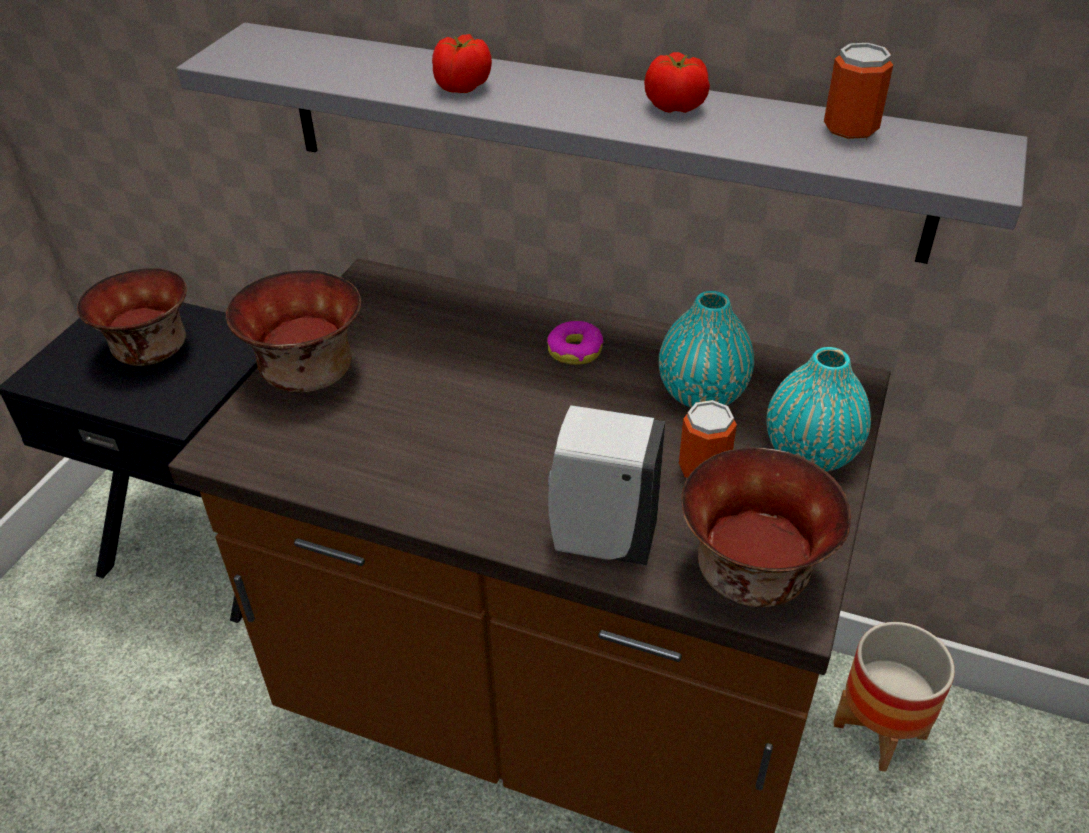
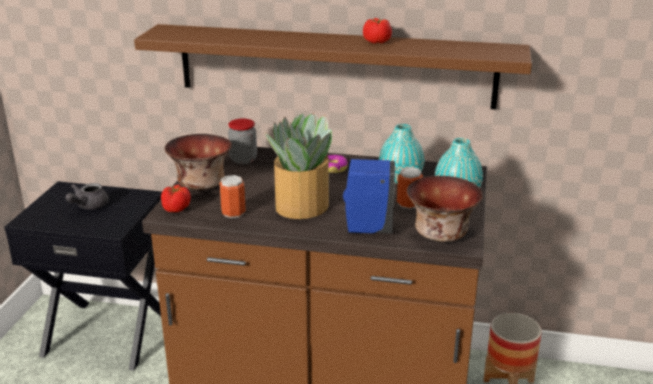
camera: 10 degrees left, 15 degrees down
(150, 352) = (89, 206): bowl -> grey teapot
(406, 311) = (243, 159): none -> jar
(462, 87) = (277, 40): tomato -> tomato (176, 209)
(481, 456) = (300, 206): none -> potted plant
(592, 139) = (335, 66): grey shelf -> brown shelf
(599, 539) = (367, 229): white soap dispenser -> blue soap dispenser
(850, 130) = (455, 45): can -> can (233, 213)

